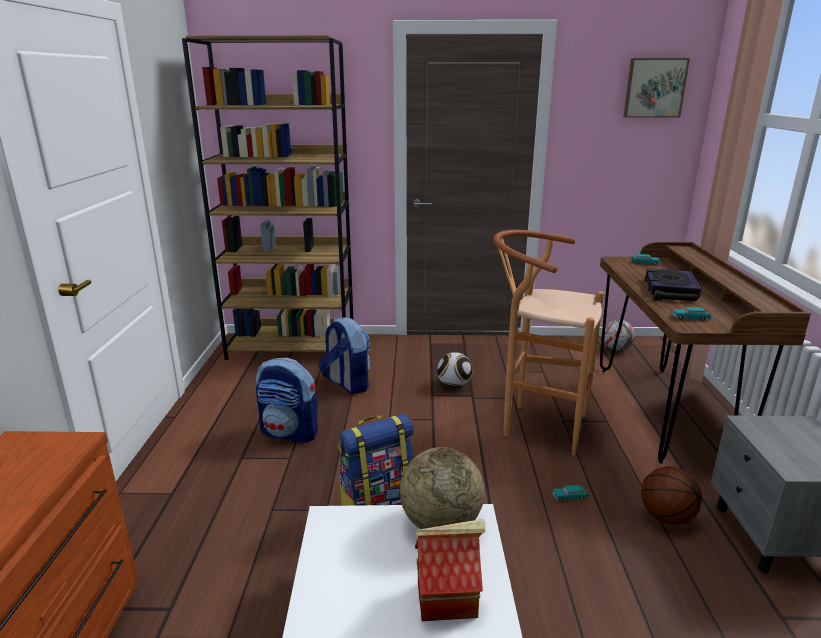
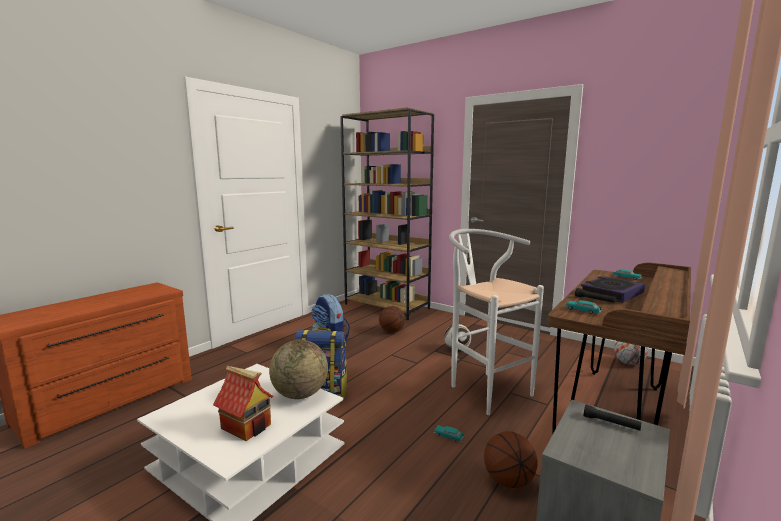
camera: 35 degrees right, 10 degrees down
(346, 384) = (391, 331): backpack -> basketball
(536, 425) = (484, 388): brown stool -> white stool
(654, 88) = (676, 131): picture -> none
(780, 428) = (611, 423): none -> black flashlight

